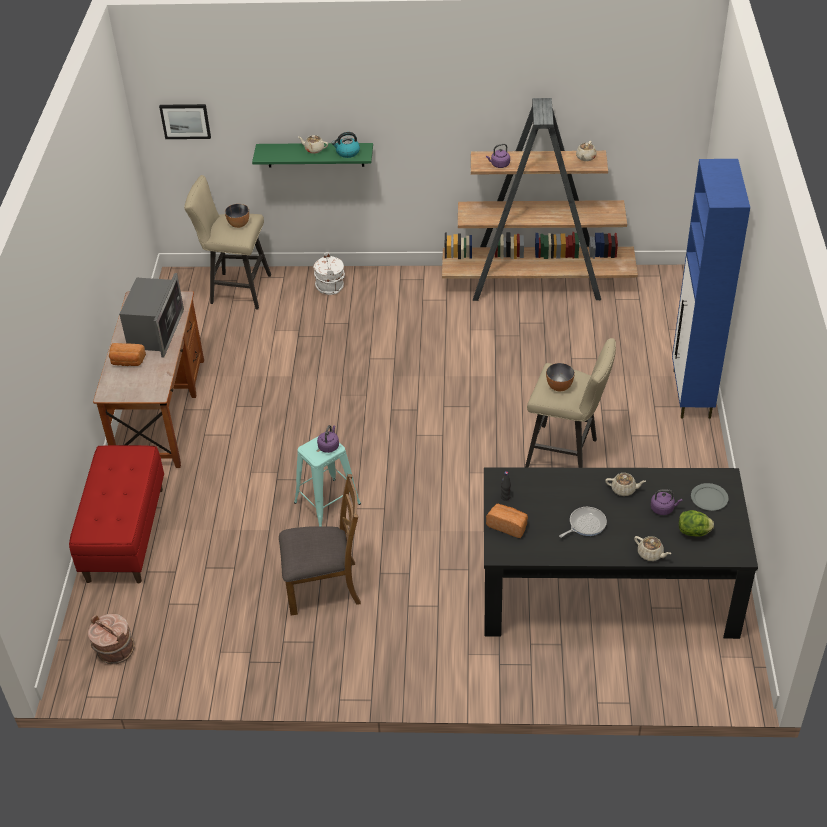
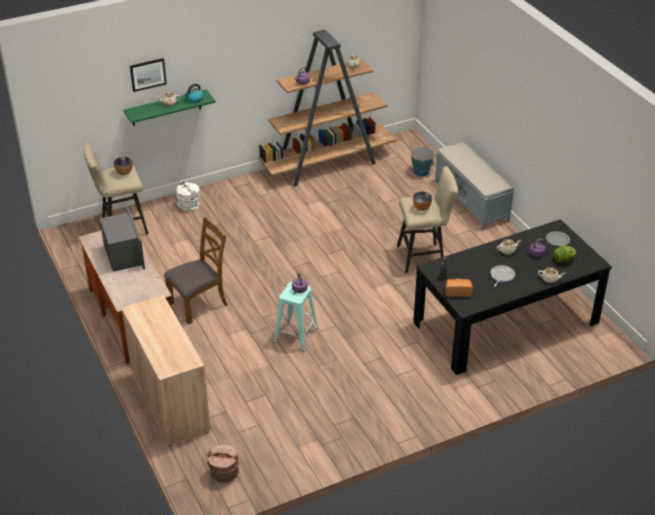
camera: 30 degrees left, 5 degrees down
(125, 534) = (170, 402): red bench -> beige cabinet
(127, 362) = (120, 279): bread -> none
(185, 121) = (70, 103): picture -> picture (148, 74)
(324, 586) = (334, 384): brown chair -> brown chair (199, 303)
(653, 330) = (421, 172): none -> bucket
(691, 394) = (471, 201): blue cabinet -> grey bench

